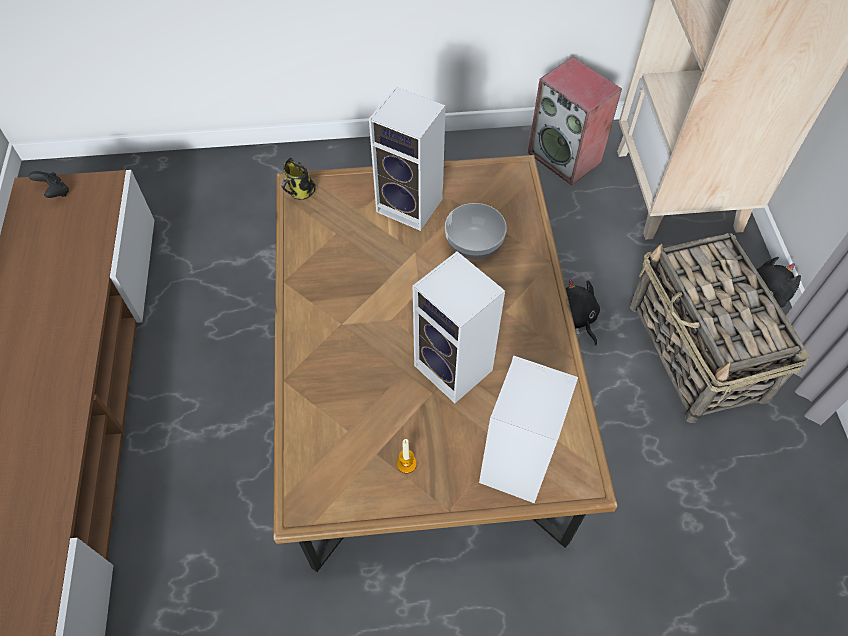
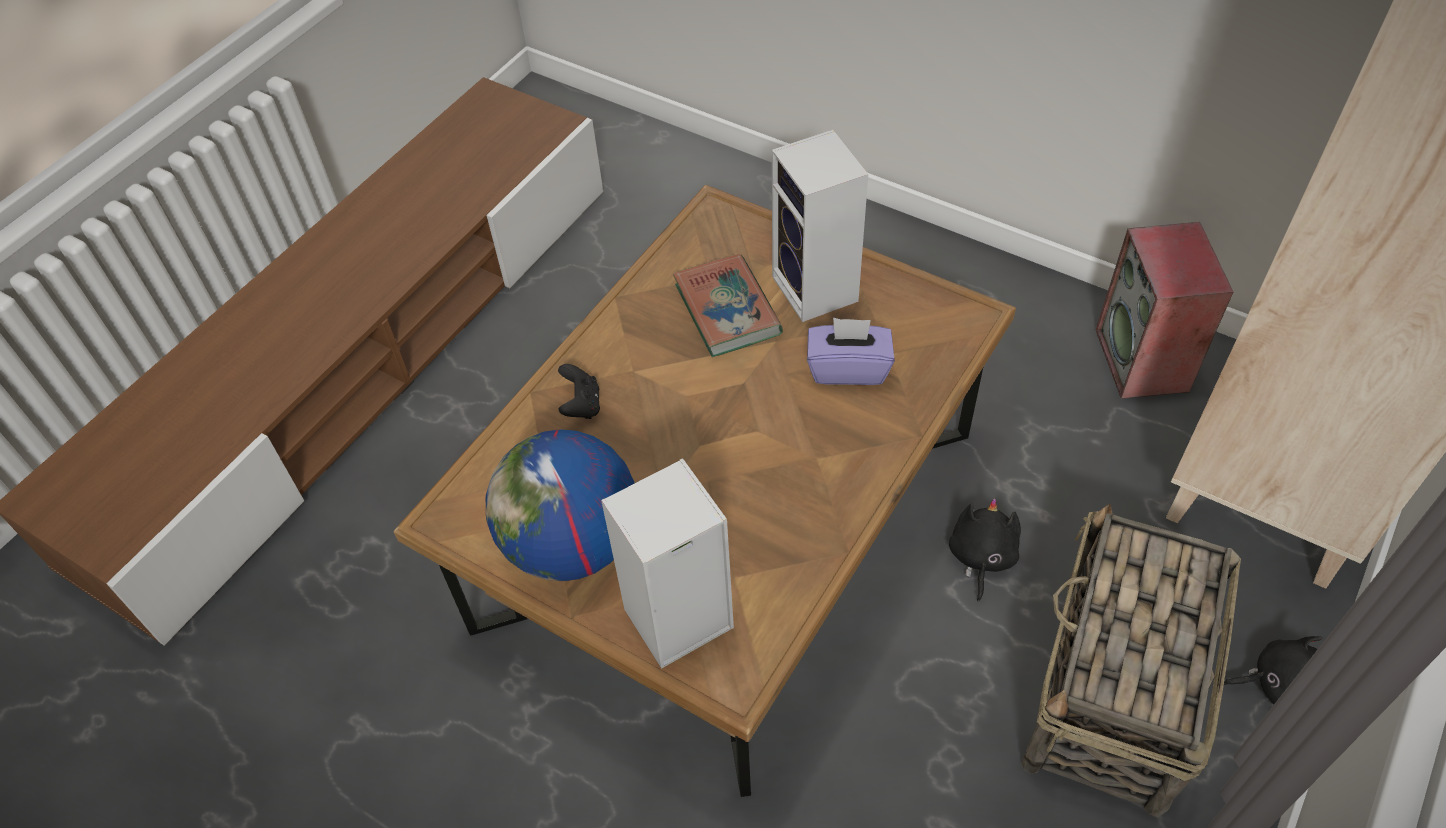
camera: 40 degrees right, 5 degrees down
(55, 192) = (505, 109): black game controller -> black game controller (581, 405)
(300, 192) = (710, 216): mug -> none
(367, 249) = (727, 310): none -> book
(406, 464) = (572, 545): candle -> globe
(456, 369) = (707, 485): speaker -> none
(474, 244) = (848, 368): bowl -> purple tissue box

